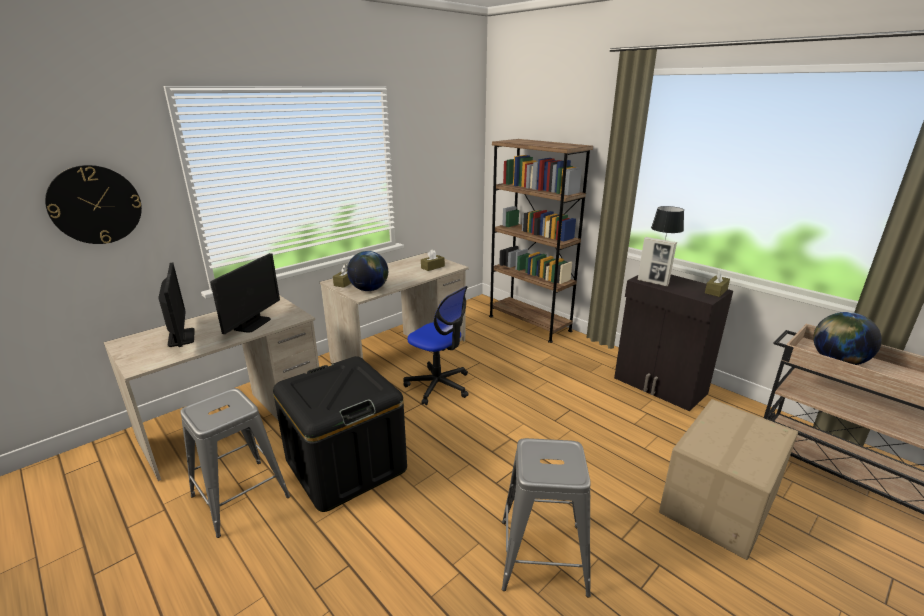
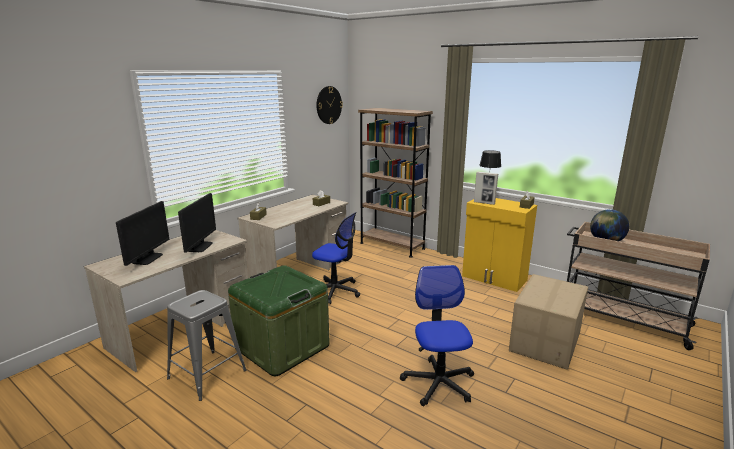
camera: 10 degrees left, 5 degrees down
(95, 205) = (78, 159): wall clock -> wall clock (328, 105)
(181, 337) = (147, 258): monitor -> monitor turned 45 degrees clockwise
(346, 465) = (282, 347): black storage box -> green storage box
(369, 289) = (279, 220): globe -> none
(542, 556) = (438, 383): grey stool -> office chair
(659, 386) = (494, 278): black cabinet -> yellow cabinet

